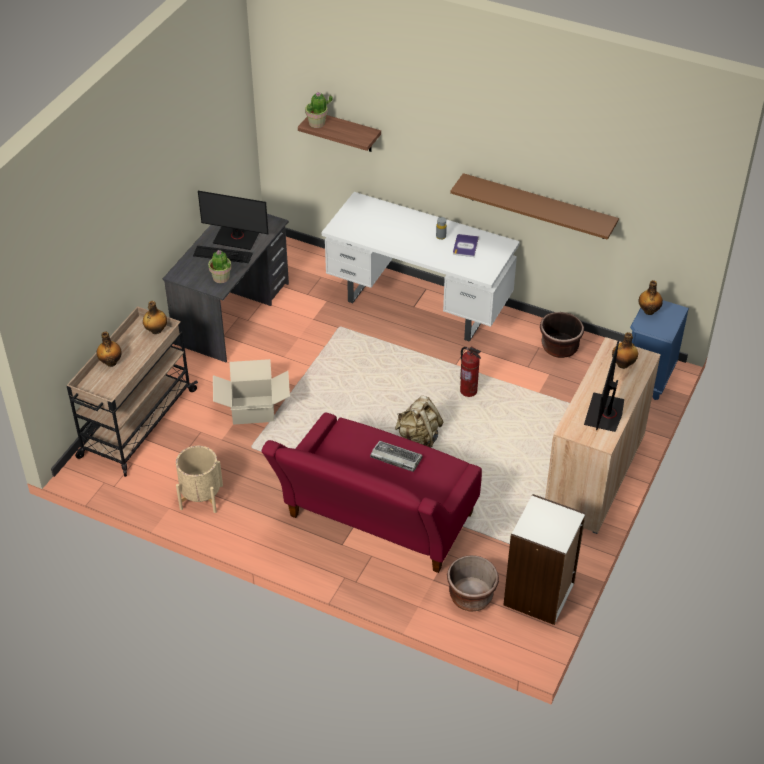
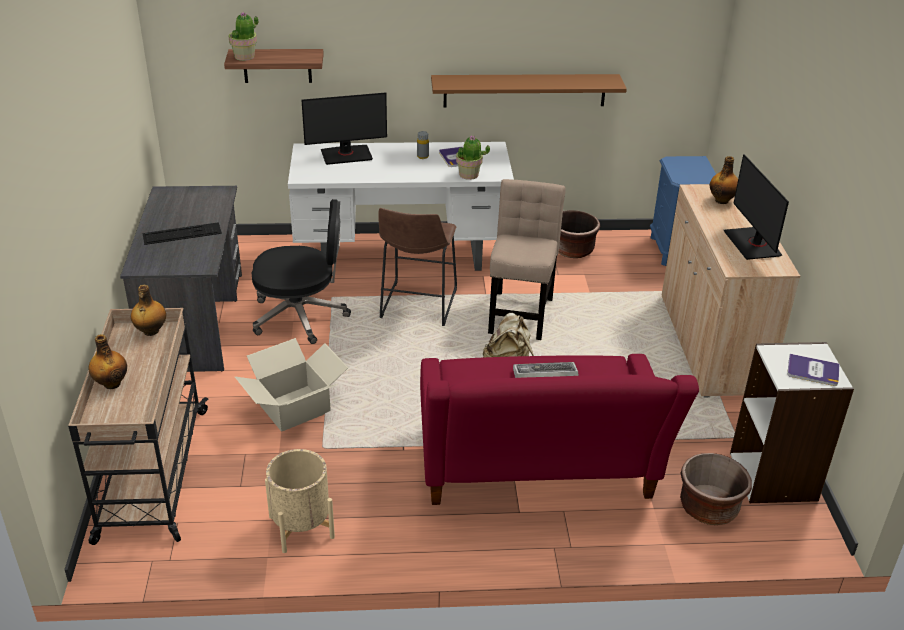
camera: 30 degrees left, 10 degrees down
(221, 278) = (198, 255): potted plant -> potted plant (469, 175)
(236, 238) = (187, 215): monitor -> monitor (346, 155)
(307, 335) = (301, 316): none -> black office chair
(395, 357) = (417, 306): none -> brown stool
(469, 391) = (520, 312): fire extinguisher -> beige chair
(550, 530) = (813, 371): none -> book
(648, 311) = (675, 167): bottle -> none

